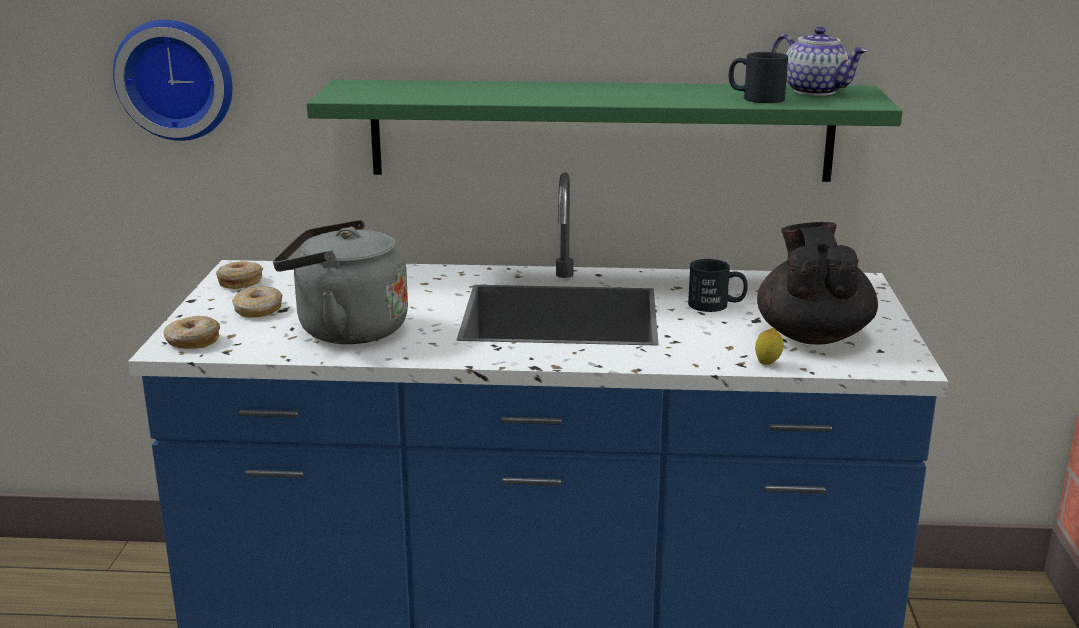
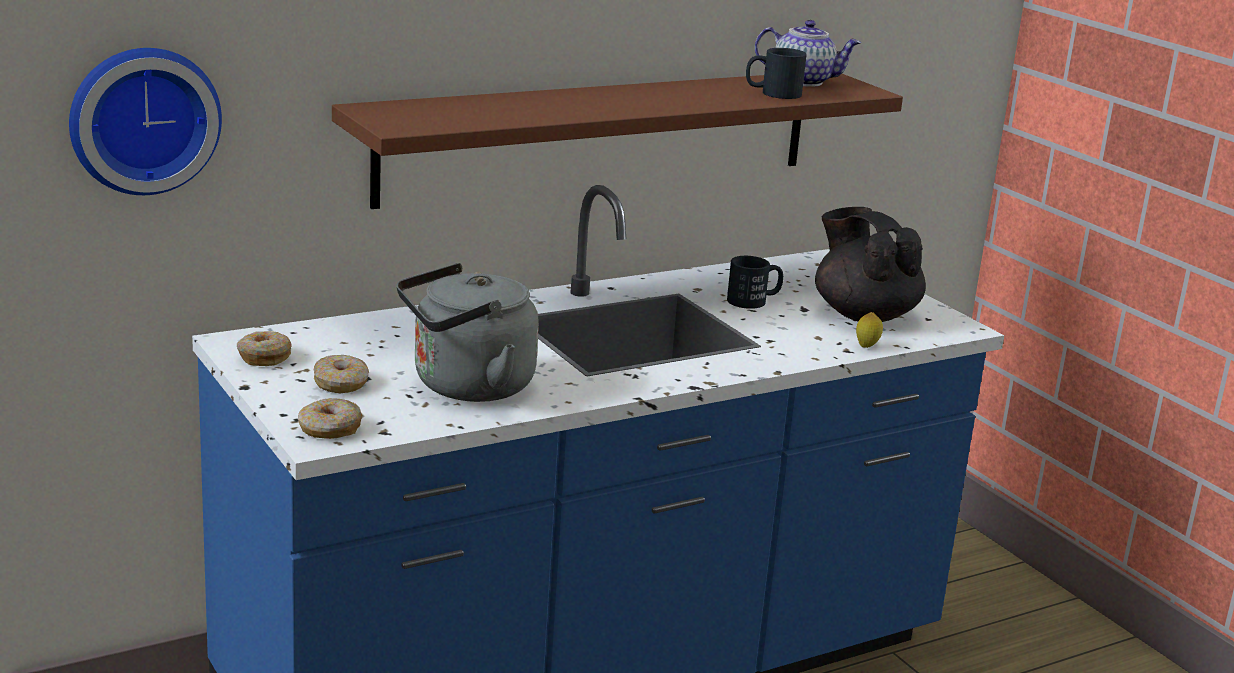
camera: 35 degrees left, 0 degrees up
(600, 130) = (600, 135): green shelf -> brown shelf

